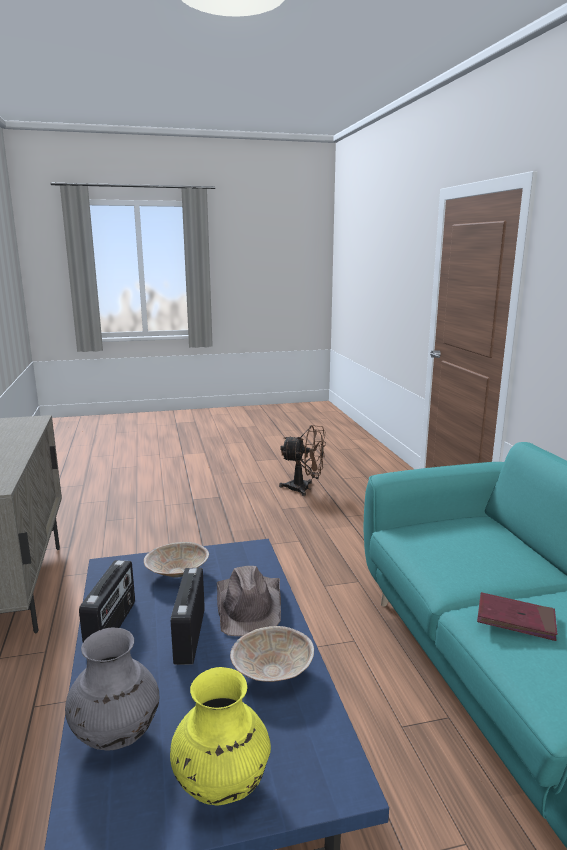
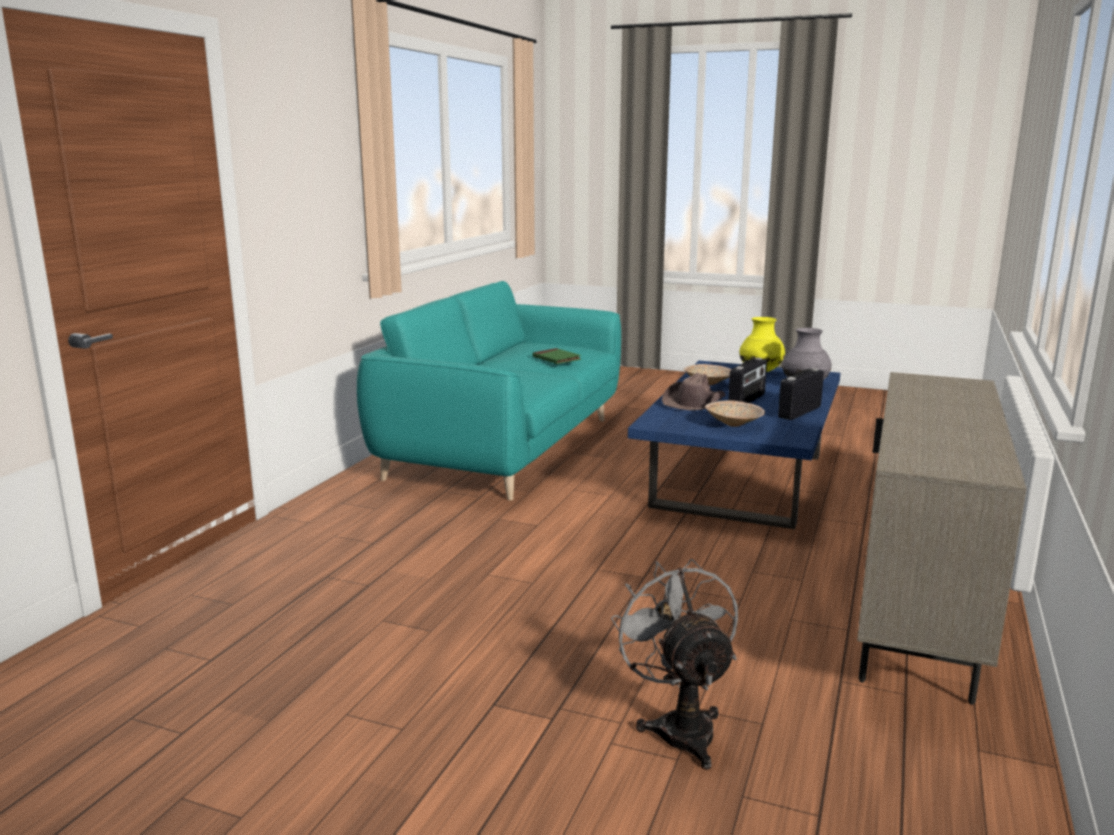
camera: 145 degrees left, 0 degrees up
(140, 510) = (680, 726): none -> grey fan
(304, 489) = (321, 660): brown fan -> none
(515, 619) = (556, 359): red book -> green book

